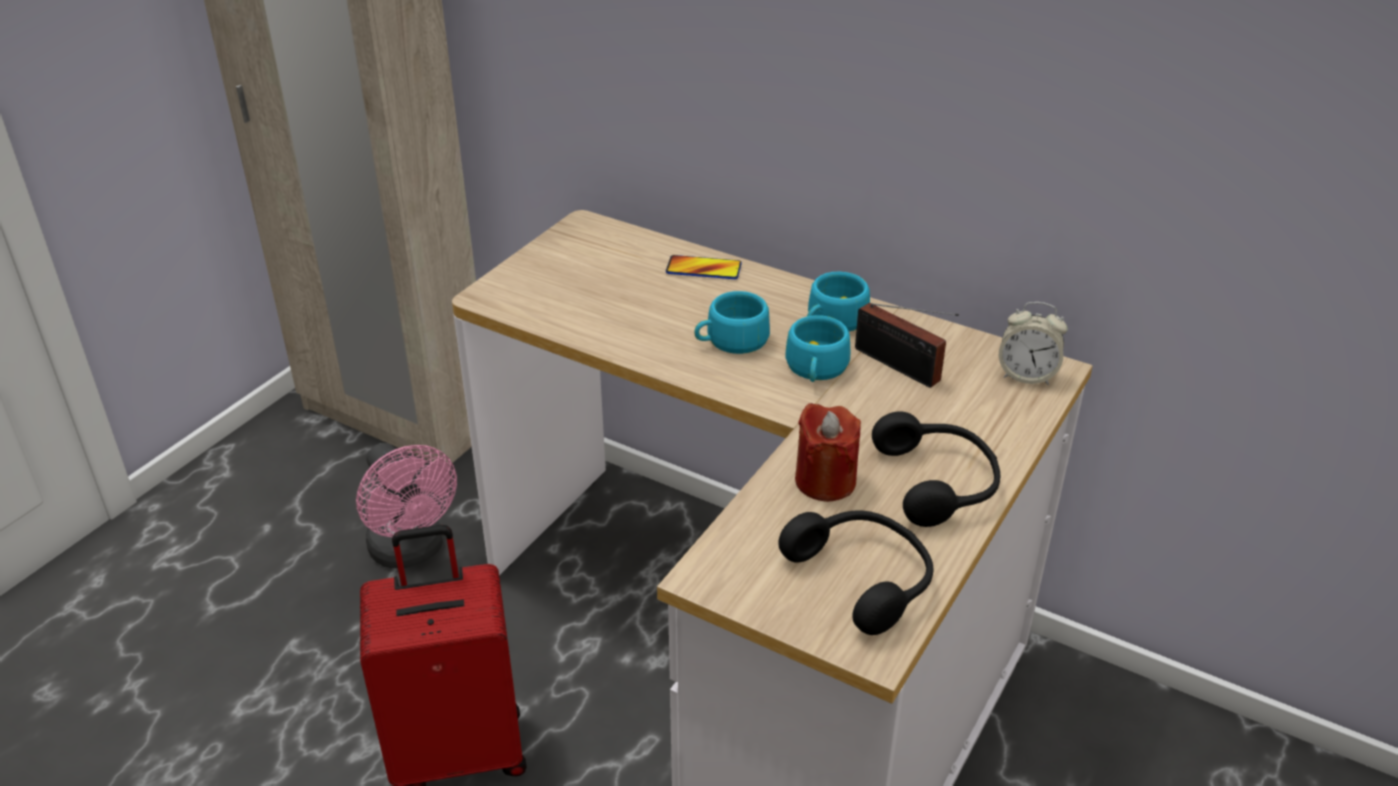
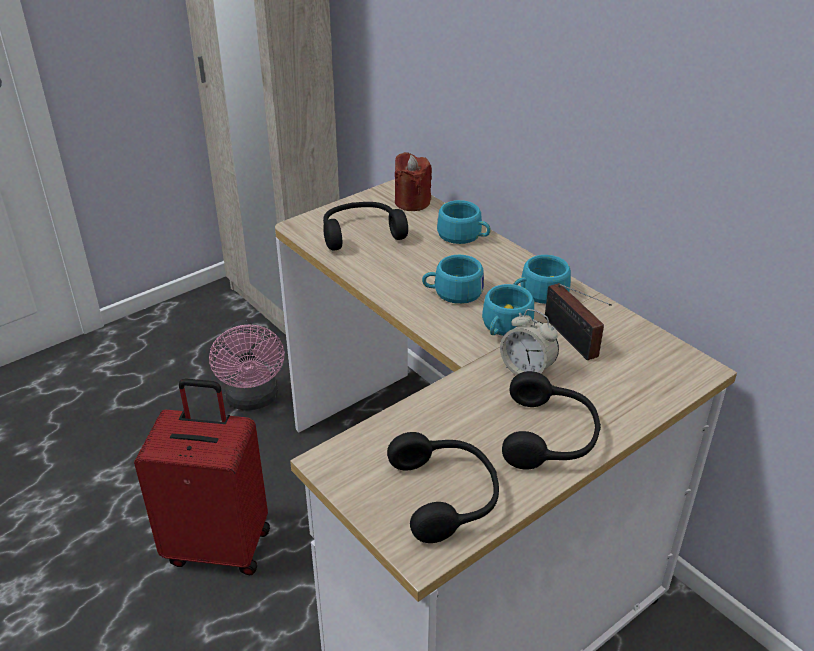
camera: 20 degrees right, 0 degrees up
(573, 290) = (361, 233): none -> black headphones
(703, 269) = (464, 236): phone -> turquoise cup
(825, 481) = (461, 413): red candle -> red candle (412, 202)
(1026, 375) = (674, 368): alarm clock -> alarm clock (527, 370)

